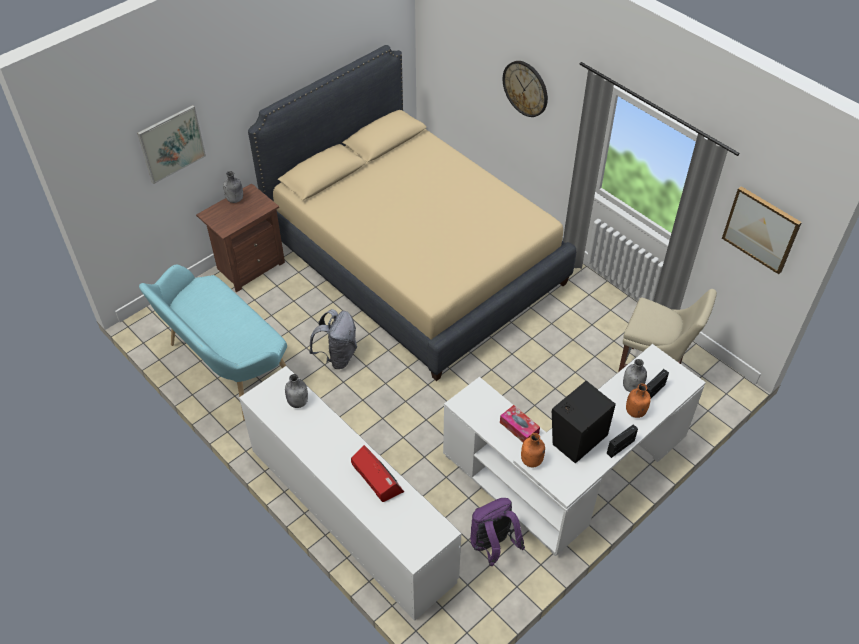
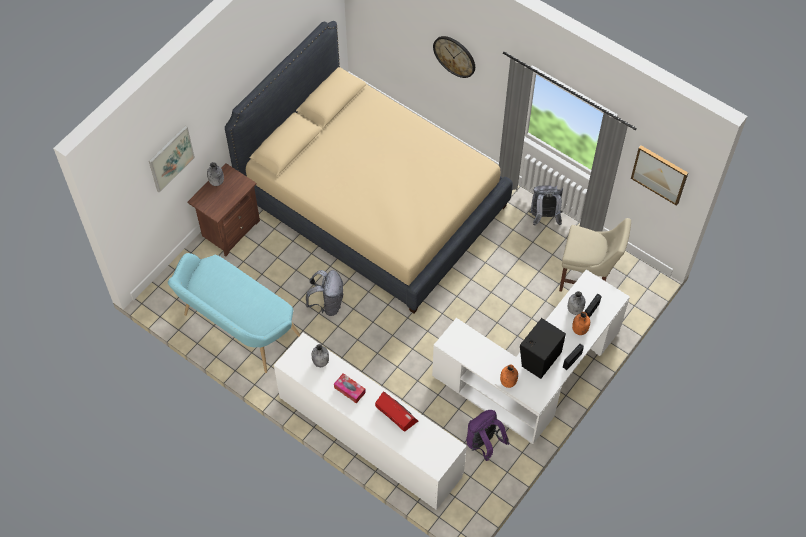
camera: 10 degrees left, 10 degrees up
(519, 428) = (494, 356): tissue box -> tissue box (349, 390)
(610, 300) = (544, 217): none -> grey backpack

